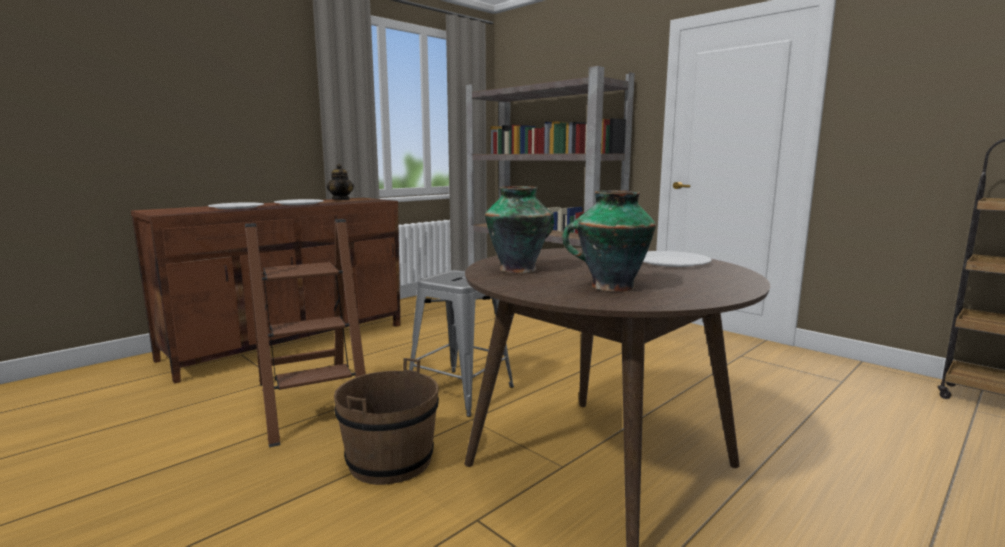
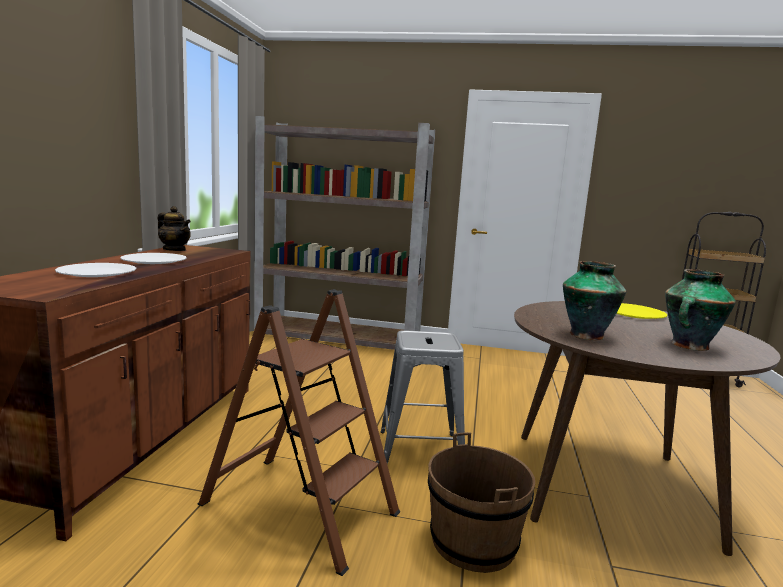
camera: 35 degrees left, 0 degrees up
(670, 261) = (633, 313): white plate -> yellow plate

